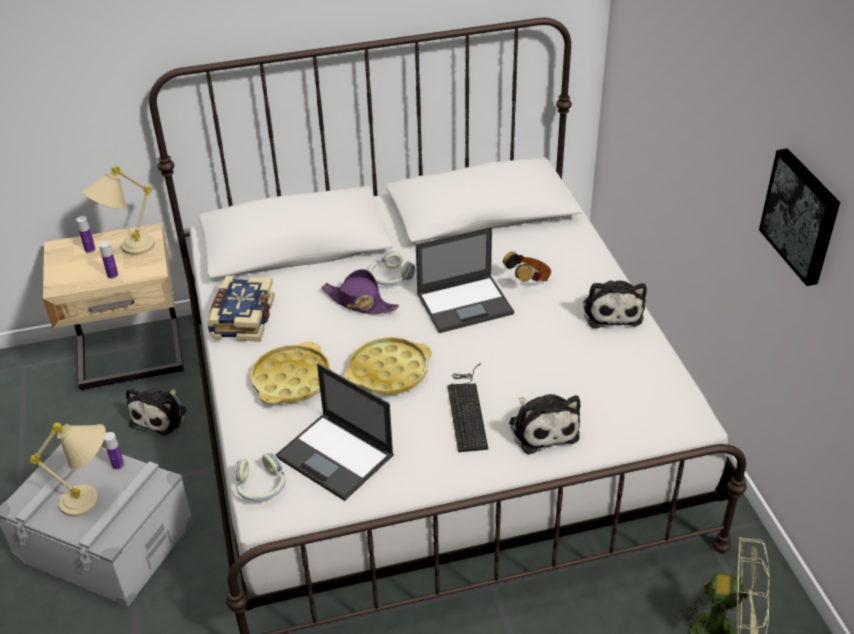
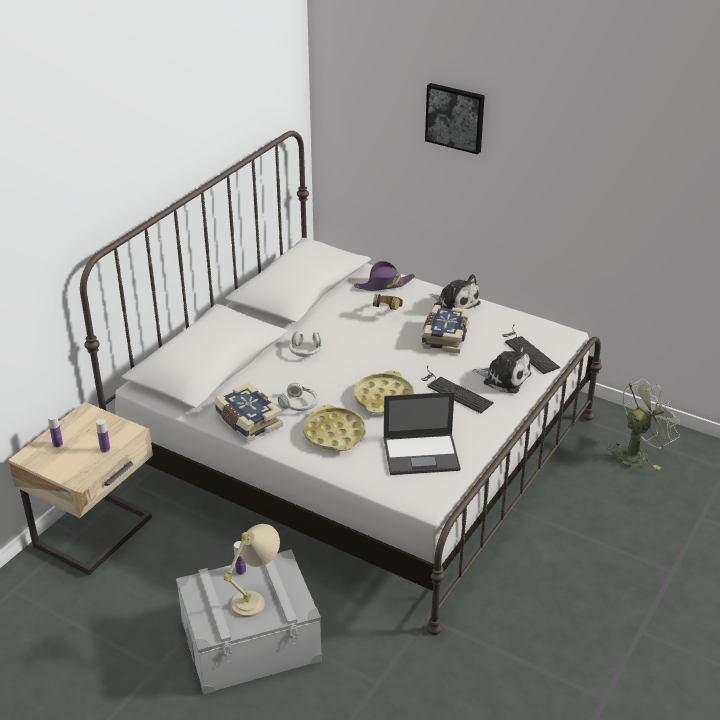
camera: 45 degrees left, 5 degrees down
(127, 250) = (88, 430): beige table lamp -> none
(161, 415) = (176, 552): plush toy -> none
(261, 486) = (405, 493): headphones -> headphones (299, 405)
(359, 302) = (307, 373): purple hat -> purple hat (384, 285)
(465, 303) = (372, 341): laptop -> none
(545, 342) = (444, 337): none -> book
(616, 413) = (528, 350): none -> keyboard
(802, 215) = (581, 179): picture -> picture (455, 117)

